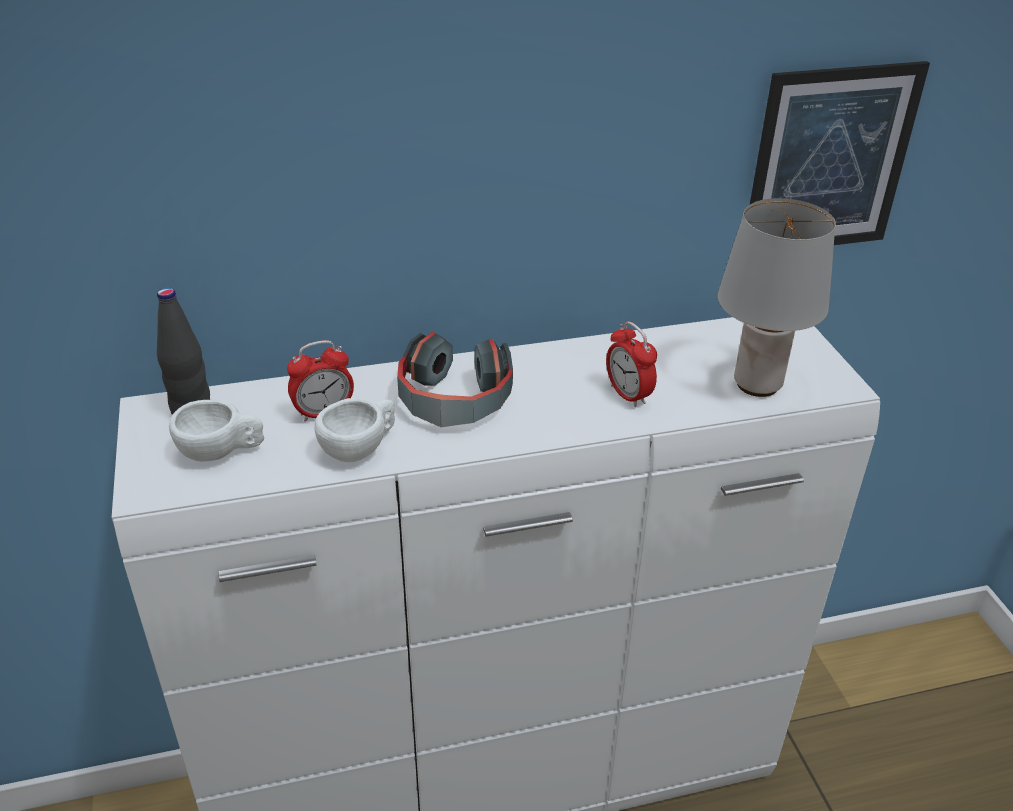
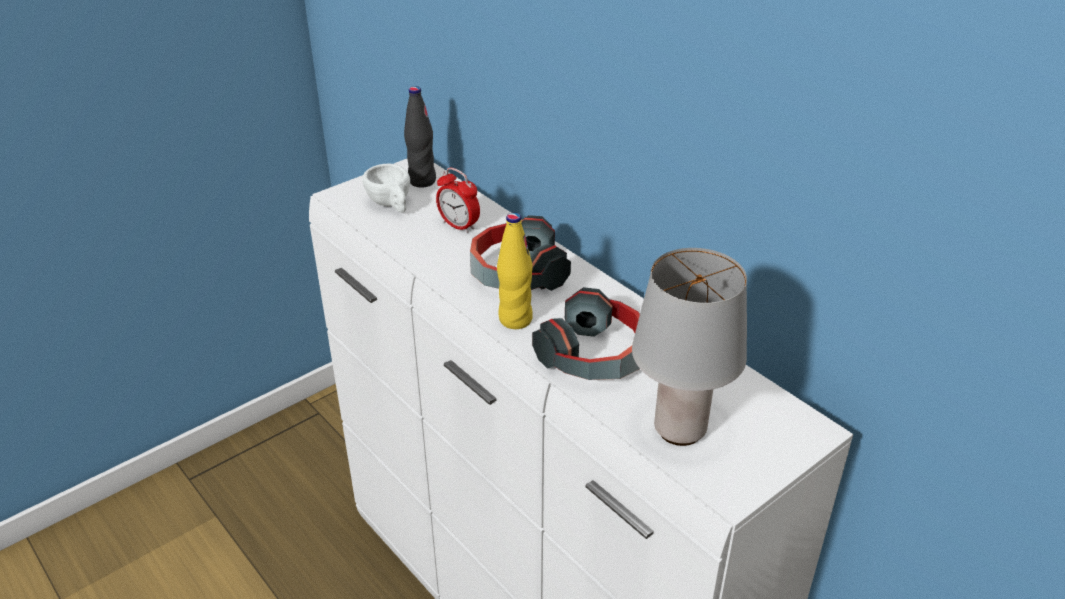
camera: 65 degrees right, 0 degrees up
(361, 448) = (432, 253): white cup -> none
(536, 425) = (515, 319): none -> yellow bottle
(628, 395) = (595, 356): alarm clock -> headphones
(830, 161) = (915, 293): picture -> none

